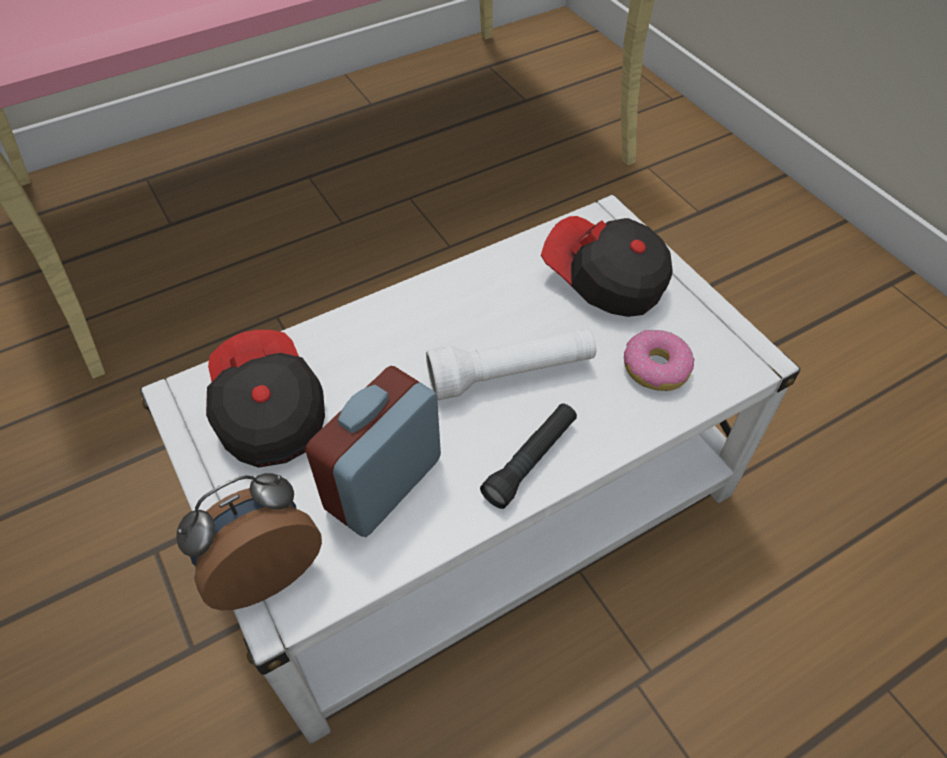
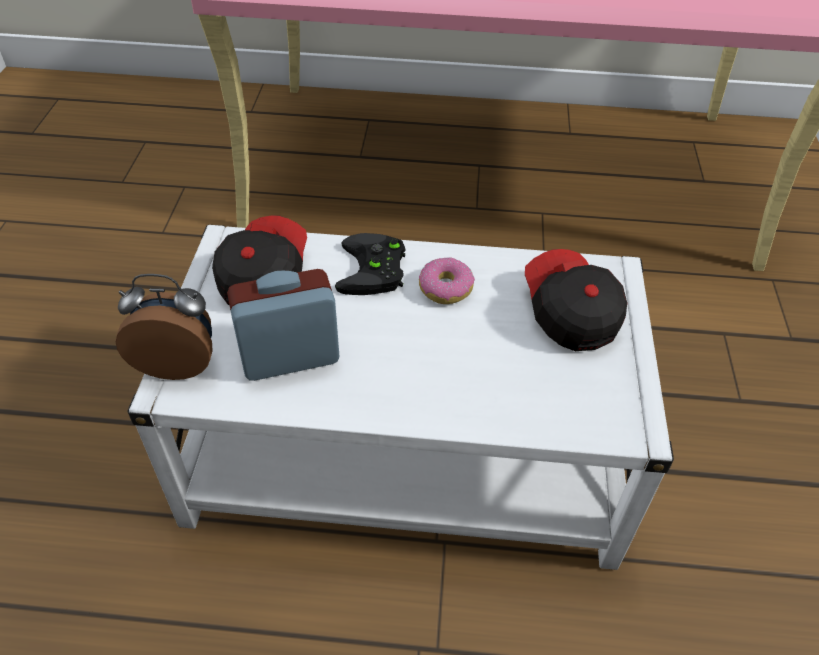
camera: 35 degrees right, 5 degrees down
(385, 339) = (374, 271): none -> black game controller
(511, 374) = (437, 338): white flashlight -> none
(530, 461) = (396, 399): black flashlight -> none
(655, 368) = (549, 392): donut -> donut (445, 288)

